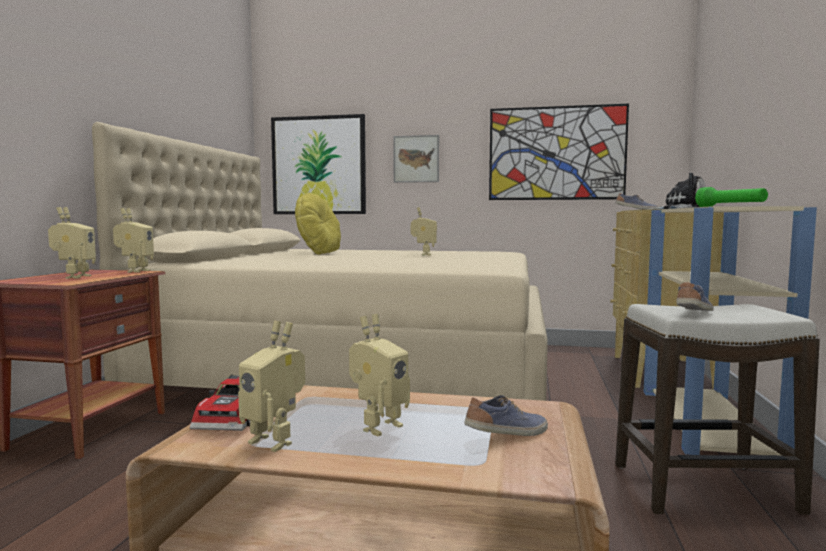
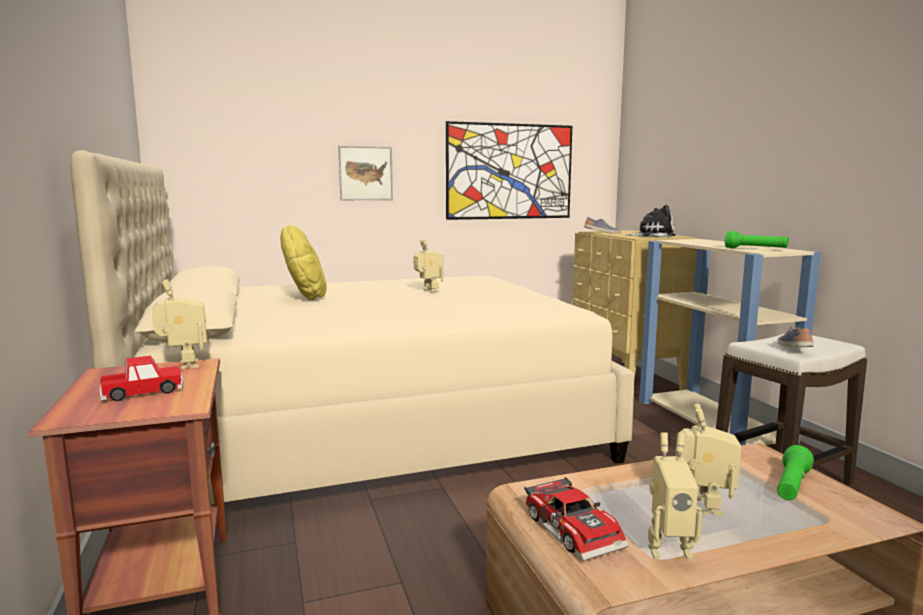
camera: 30 degrees left, 5 degrees up
(74, 277) = (143, 392): toy robot -> toy car
(319, 165) = (241, 178): picture -> none
(508, 434) = (791, 486): shoe -> green flashlight

